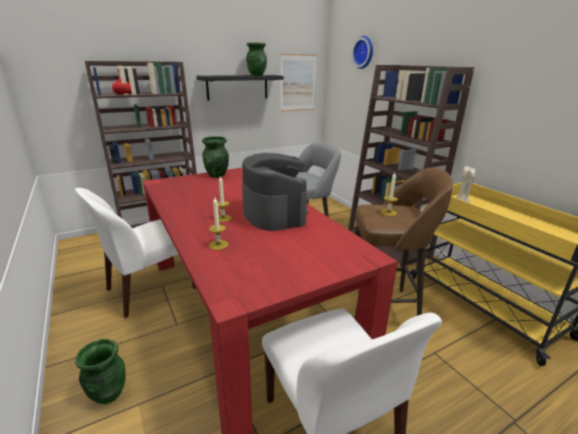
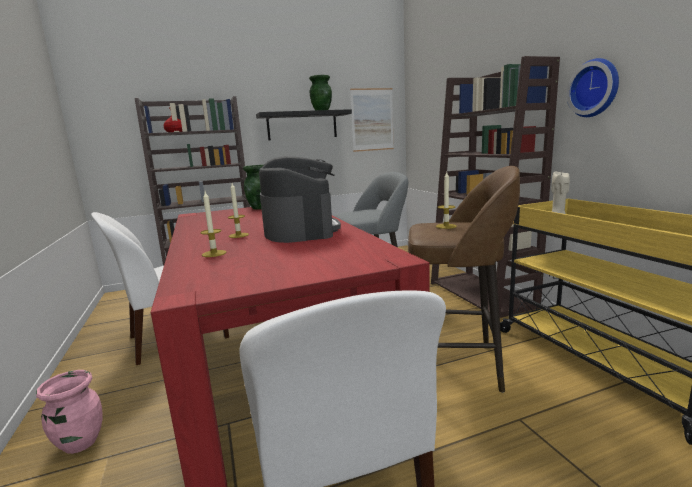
camera: 10 degrees right, 10 degrees down
(108, 393) = (80, 442): green vase -> pink vase
(364, 52) = (441, 74): wall clock -> wall clock (595, 88)

